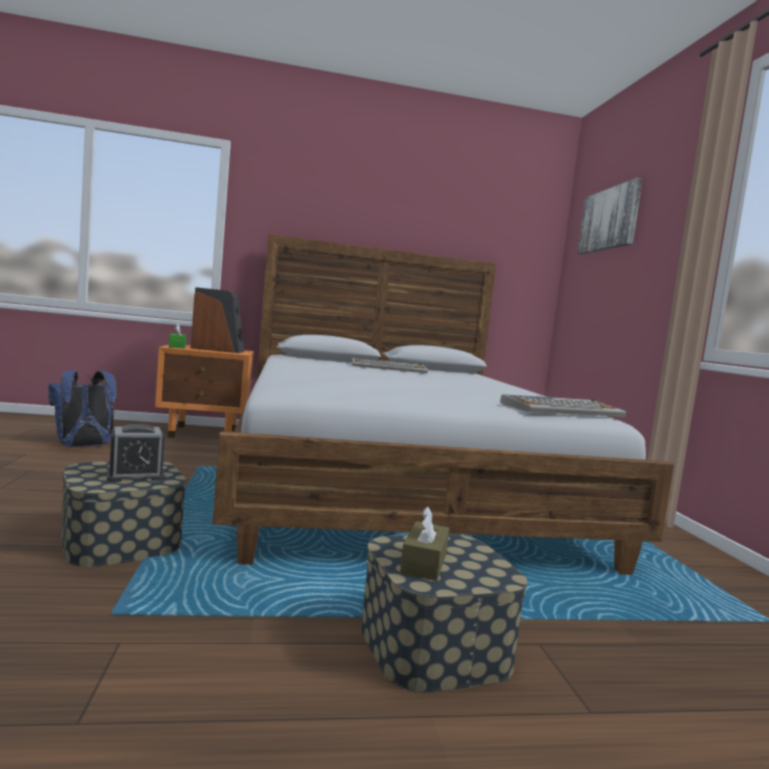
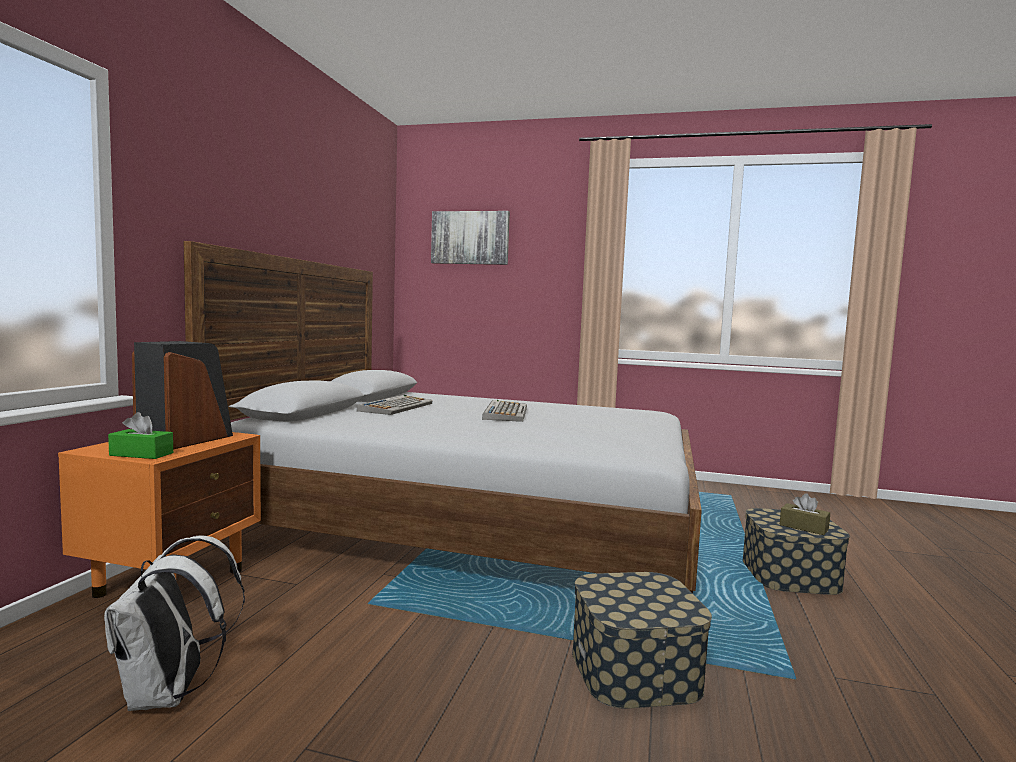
camera: 65 degrees left, 0 degrees up
(83, 447) = (170, 694): blue backpack -> white backpack
(135, 475) = (645, 592): alarm clock -> none
(562, 409) = (646, 412): keyboard -> keyboard (505, 413)

